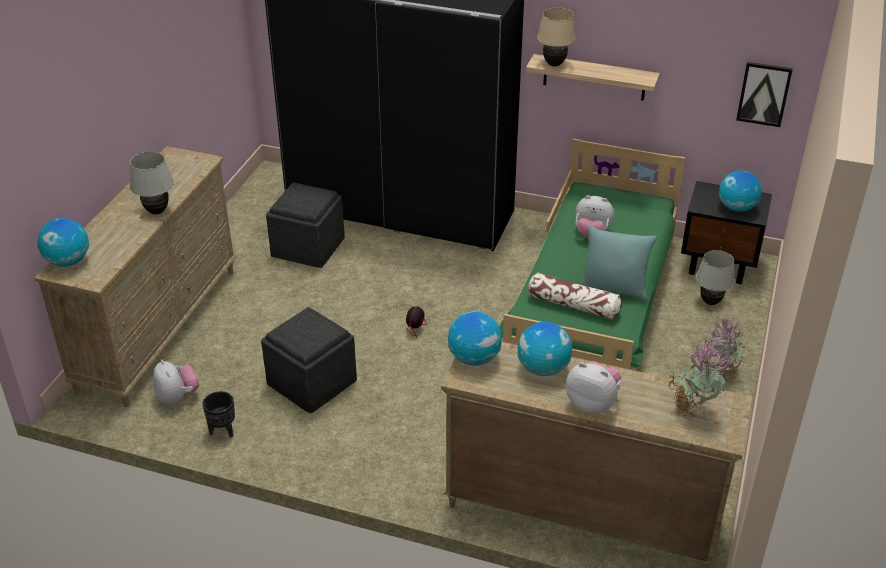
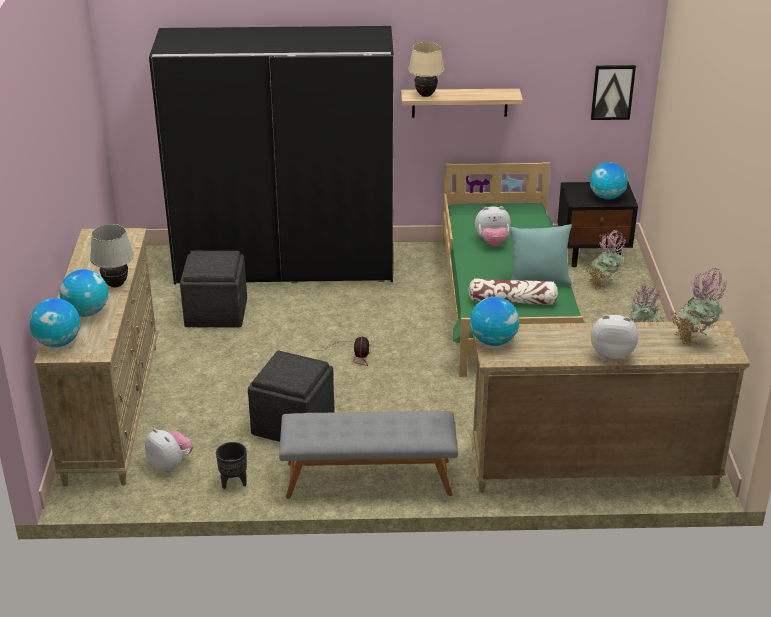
camera: 20 degrees left, 5 degrees down
(348, 462) = (368, 479): none -> grey bench
(543, 369) = (555, 336): globe -> globe (87, 312)
(710, 302) = (603, 285): white table lamp -> potted plant

